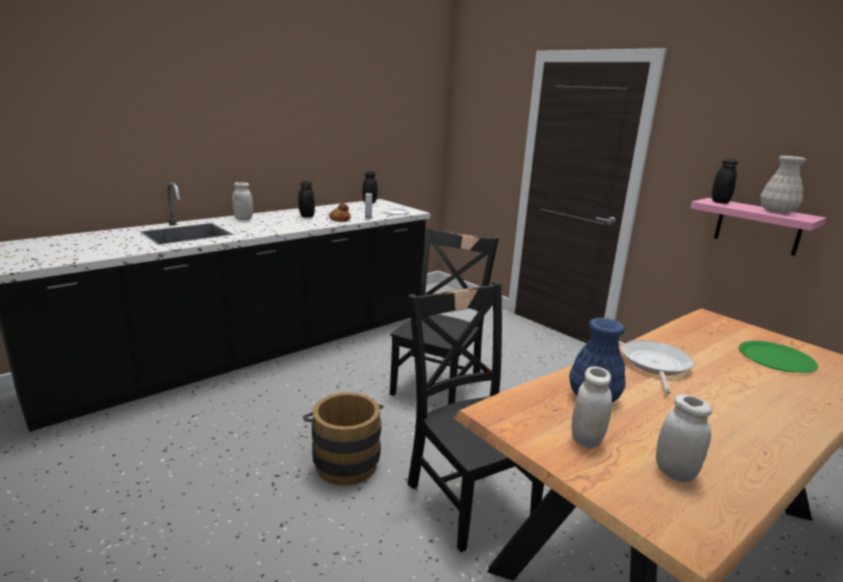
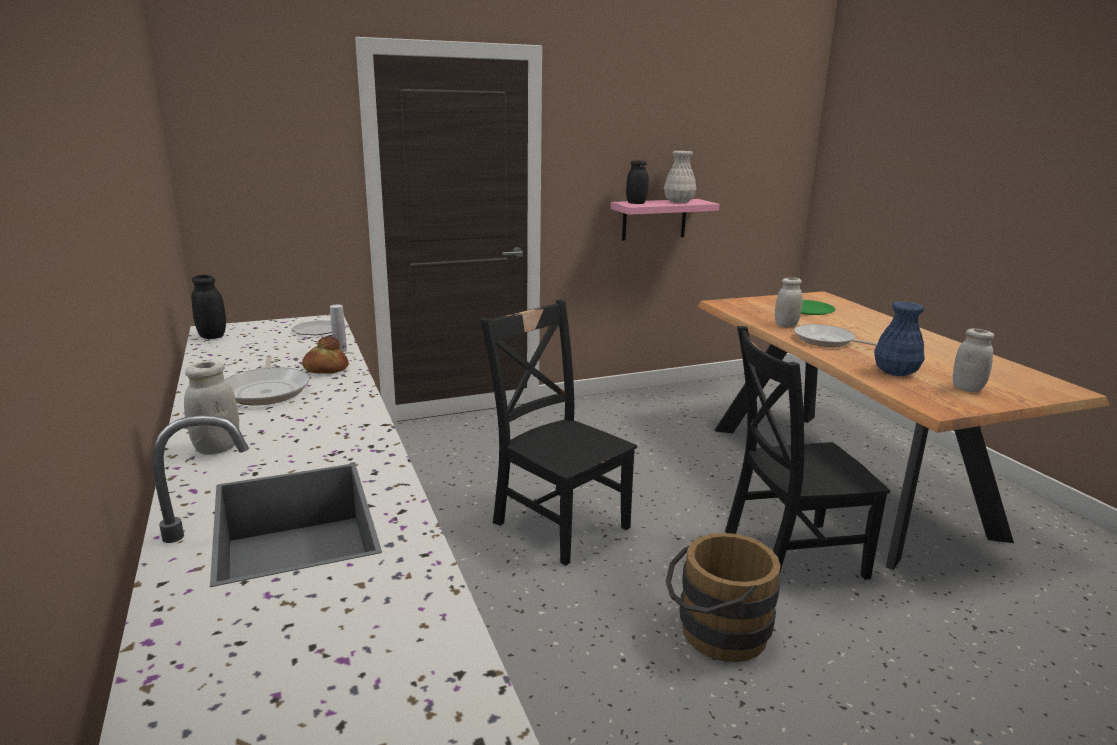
camera: 70 degrees left, 0 degrees up
(307, 216) = (267, 390): black jar -> frying pan
(675, 472) = (997, 375): white jar -> white jar (786, 325)

